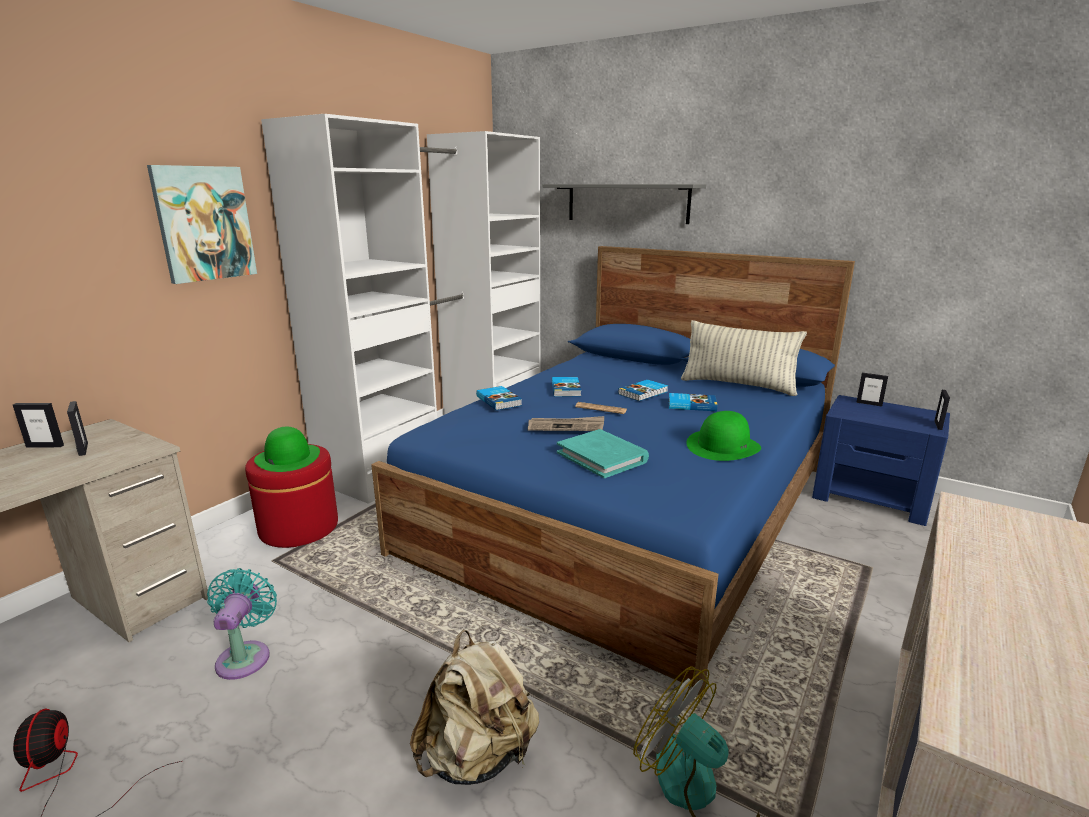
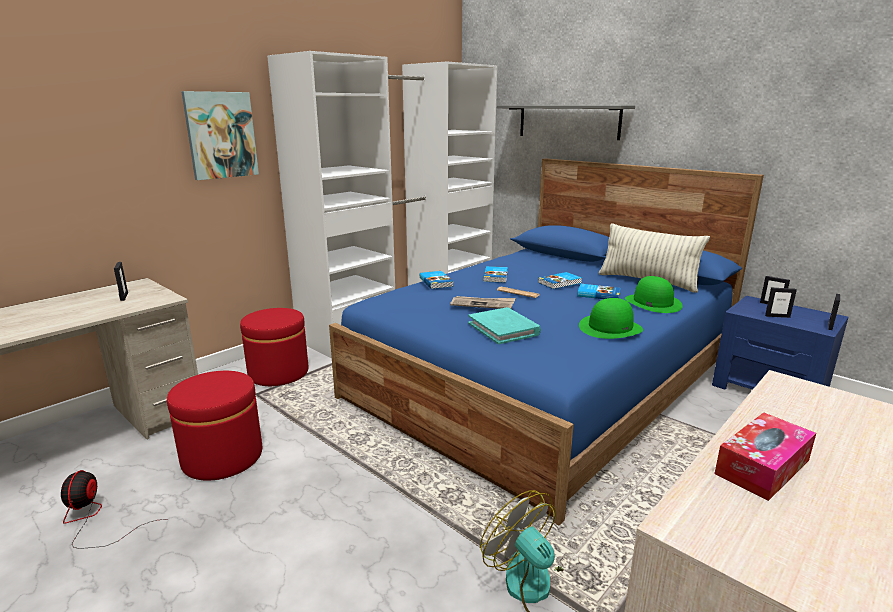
camera: 10 degrees right, 0 degrees up
(45, 446) = (100, 293): picture frame -> picture frame (777, 316)
(245, 656) = (222, 457): turquoise fan -> red ottoman
(287, 457) = (271, 317): green hat -> green hat (652, 303)
(478, 756) = (372, 544): beige backpack -> none
(1009, 626) = (762, 467): none -> tissue box

